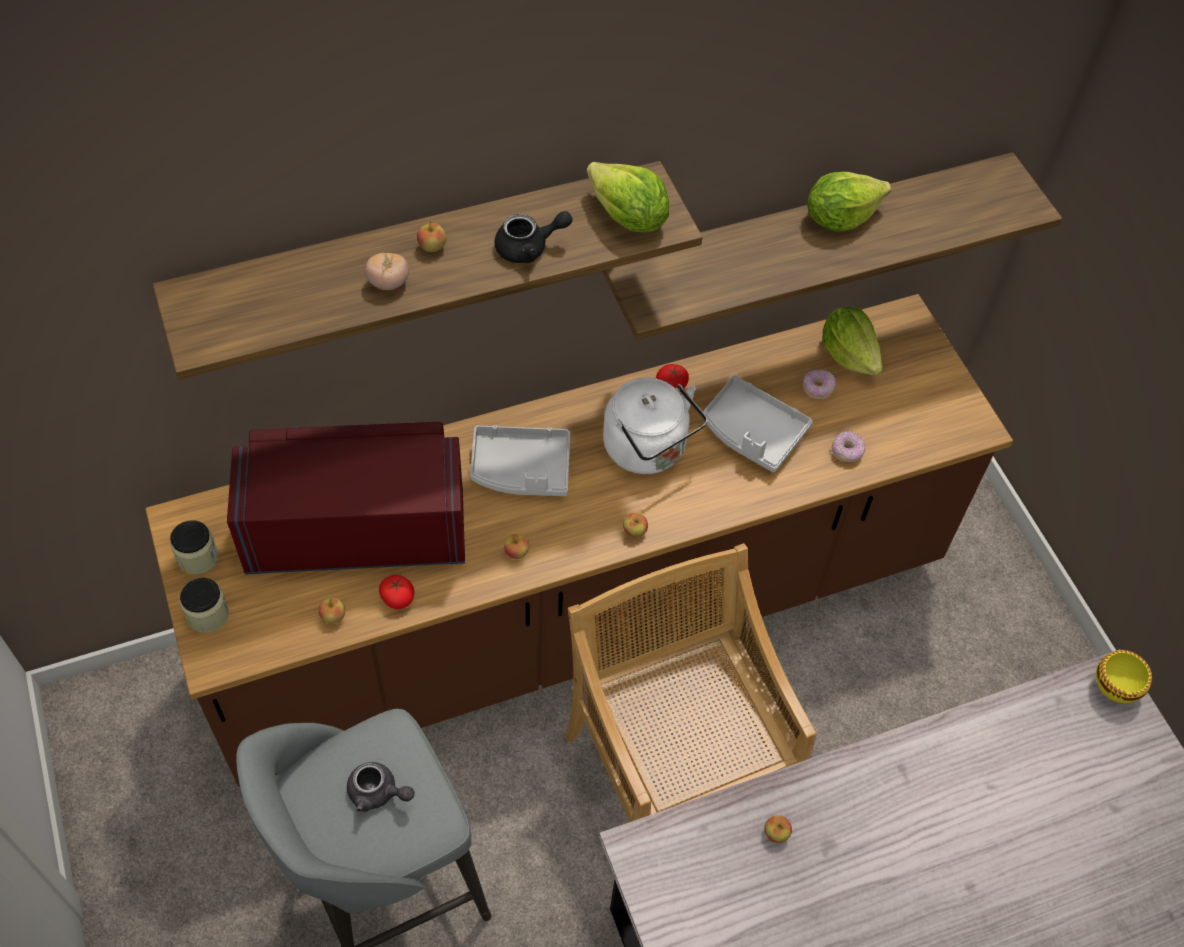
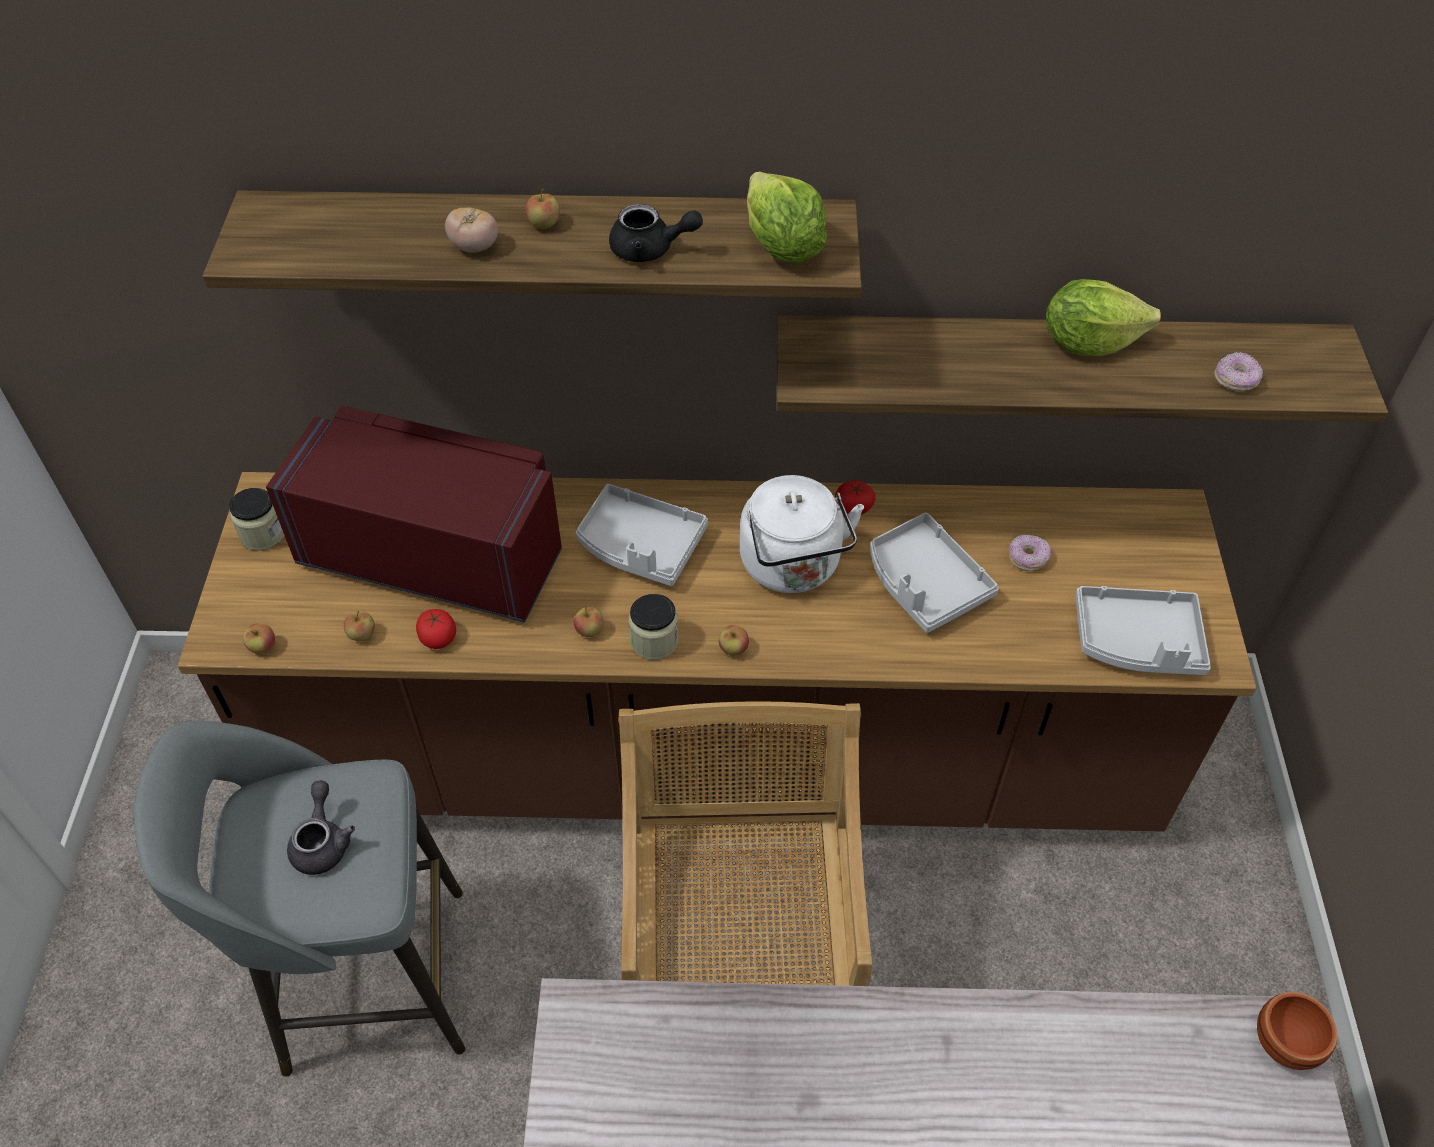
camera: 25 degrees right, 5 degrees down
(208, 615) = (240, 593): jar -> jar (654, 641)
(378, 793) = (322, 842): grey teapot -> grey teapot turned 135 degrees counterclockwise
(776, 833) = (750, 1060): apple -> apple (263, 647)
(847, 451) = (1031, 638): donut -> donut (1235, 380)
(848, 354) = (1083, 532): lettuce -> none
(921, 430) = (1137, 641): none -> grey tray
(1116, 687) = (1286, 1044): yellow bowl -> brown bowl

